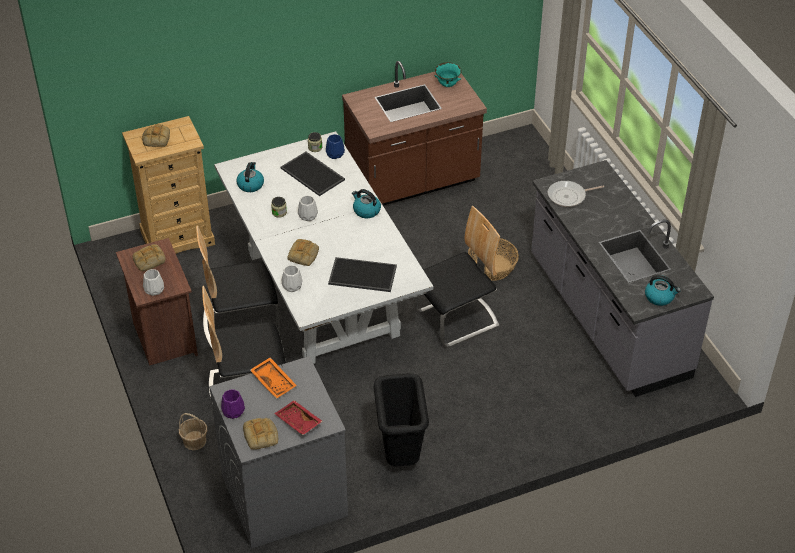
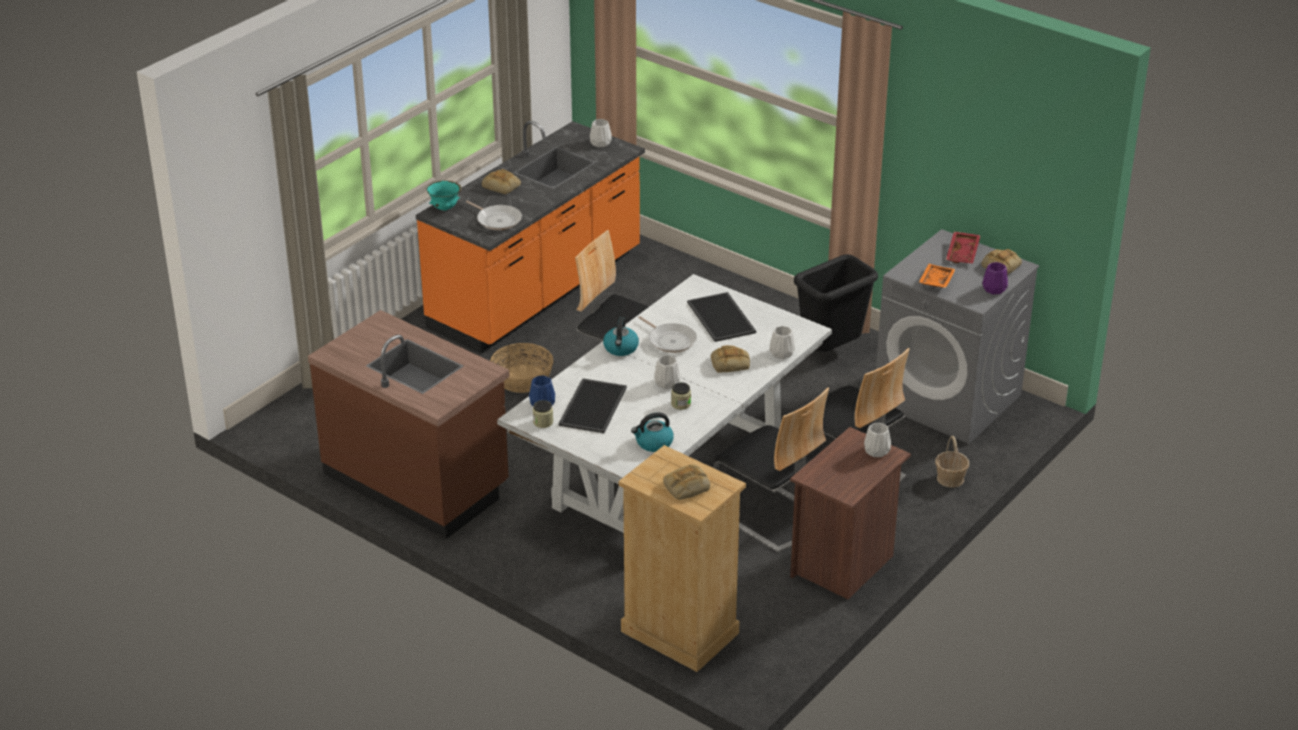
camera: 120 degrees left, 10 degrees down
(149, 261) = (839, 475): bread -> bread (502, 185)
(356, 238) = (670, 340): none -> frying pan
(447, 85) = (354, 349): turquoise bowl -> turquoise bowl (445, 208)
(607, 318) = (537, 292): grey counter -> orange counter
(660, 297) = (600, 143): kettle -> white vase

